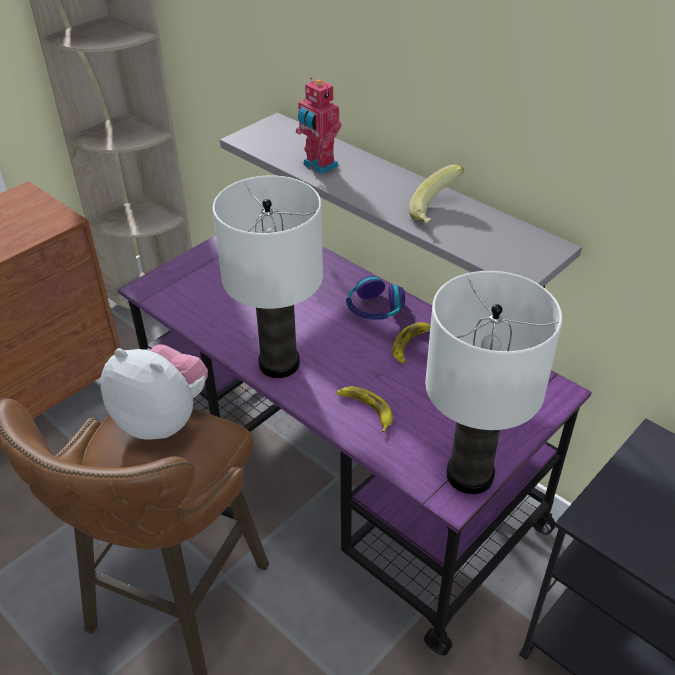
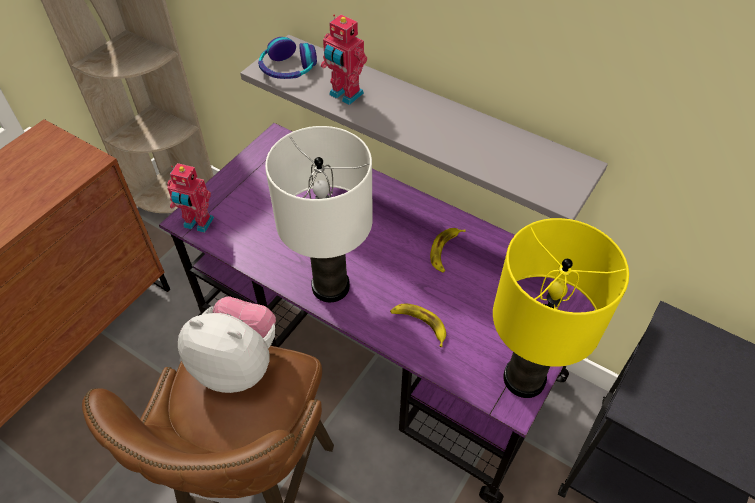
camera: 10 degrees left, 10 degrees up
(157, 293) = (198, 224): none -> toy robot
(374, 308) = (404, 216): headphones -> headphones (288, 69)
(436, 212) = (468, 138): banana -> none
(470, 475) = (524, 379): white table lamp -> yellow table lamp

